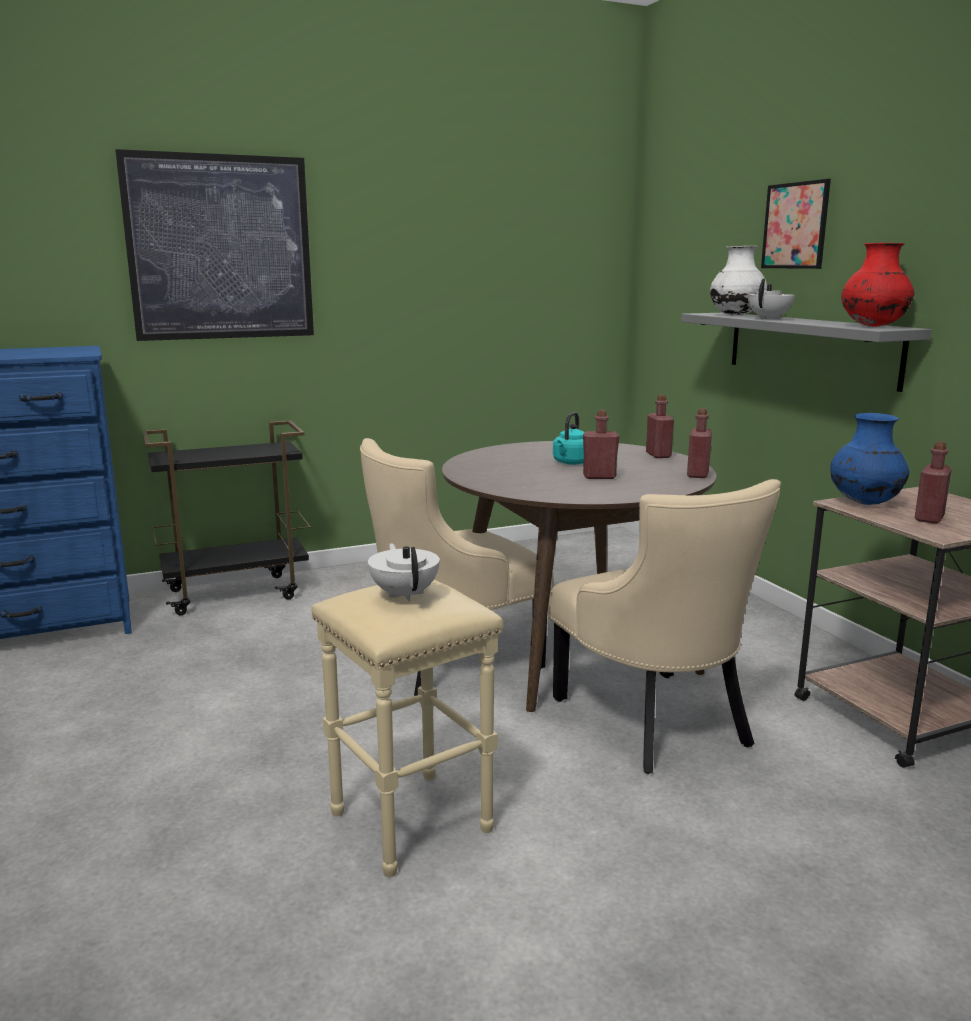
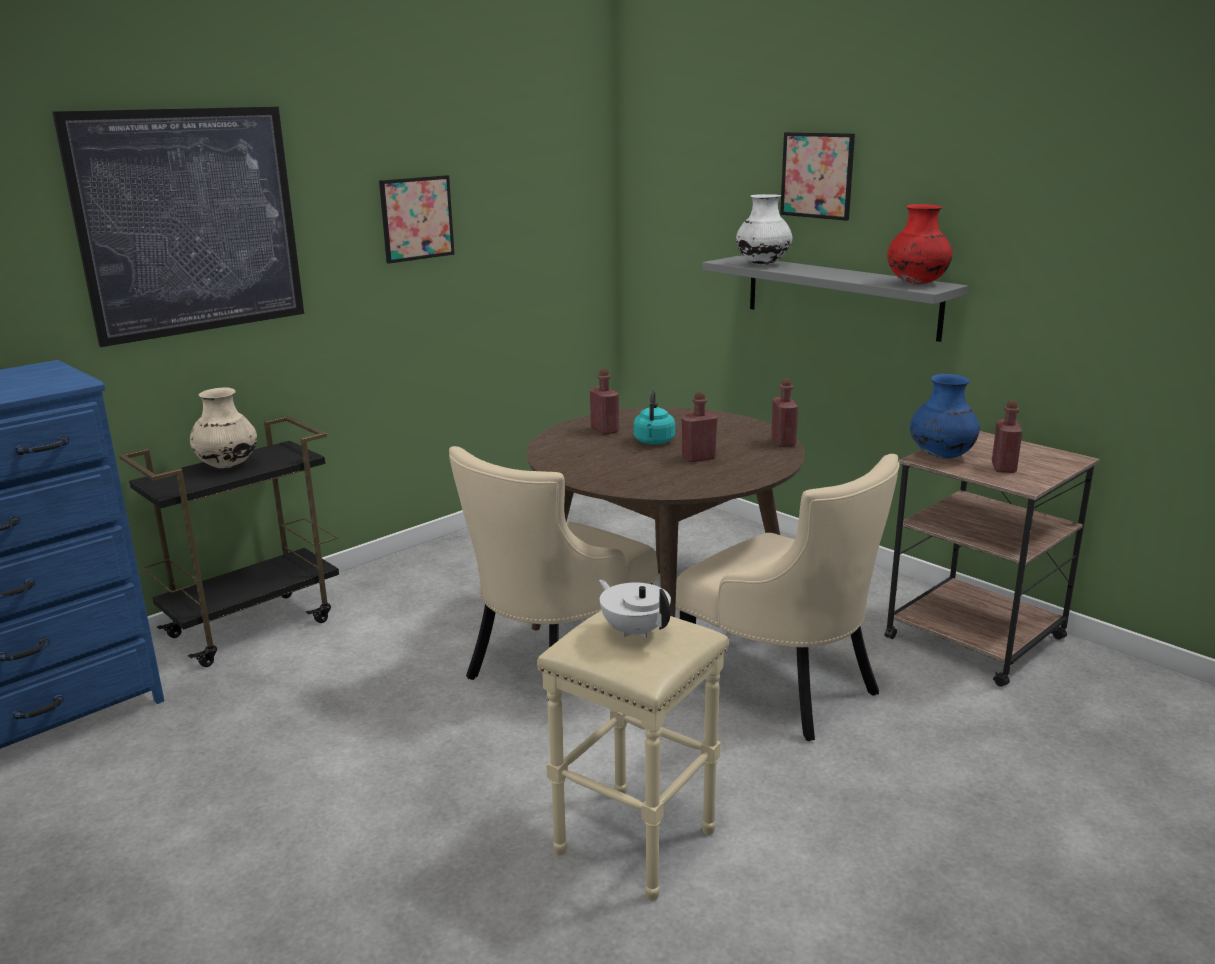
camera: 20 degrees left, 5 degrees up
(225, 451) = (227, 465): none -> beige vase
(427, 265) = (417, 218): none -> picture
(658, 455) = (724, 420): red bottle -> red bottle (604, 430)
(769, 319) = (805, 271): white teapot -> none

